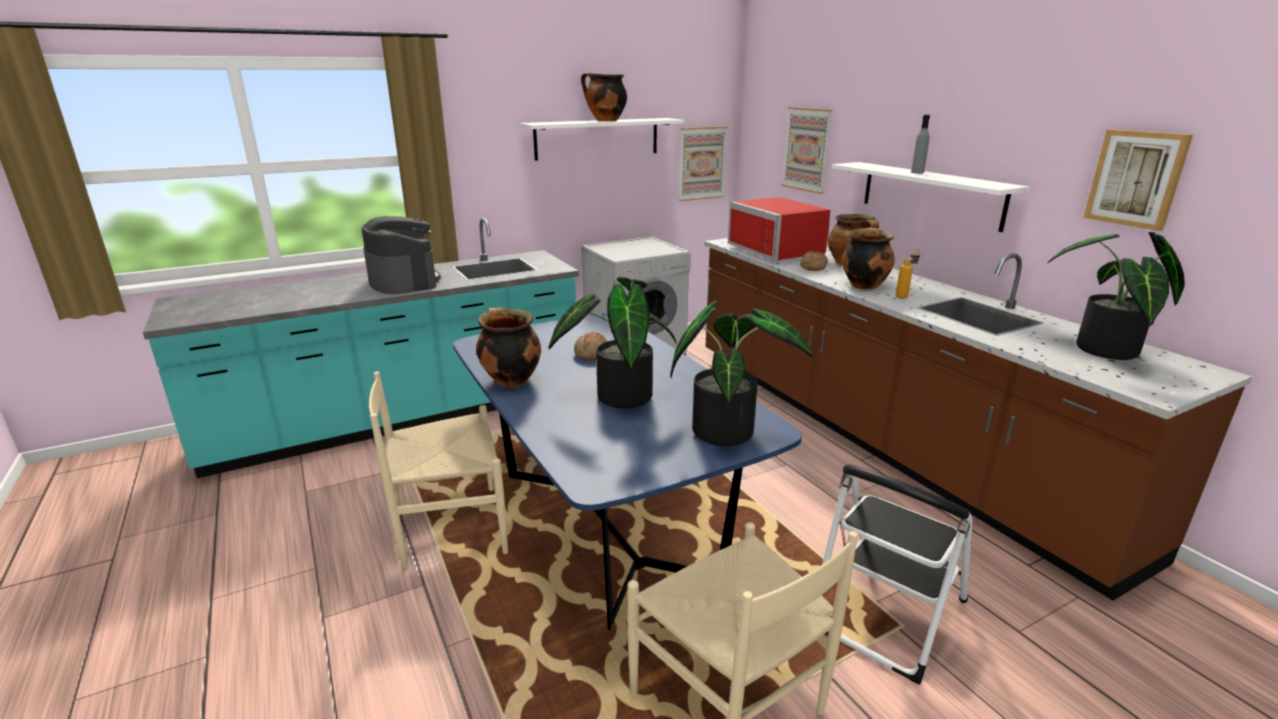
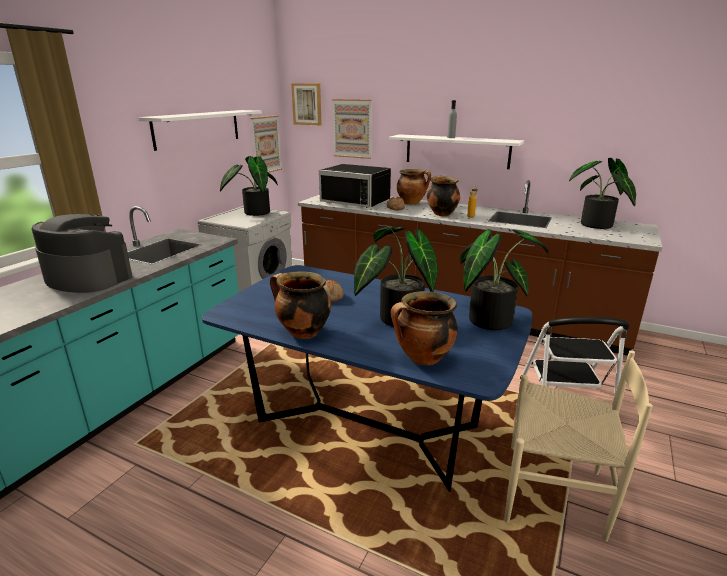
camera: 35 degrees left, 0 degrees up
(451, 528) = (256, 482): beige chair -> none
(605, 120) = (207, 113): cooking pot -> cooking pot (423, 359)
(649, 246) = (254, 212): none -> potted plant
(781, 250) = (358, 201): red microwave -> black microwave
(1136, 178) = (585, 130): picture -> picture (307, 104)

